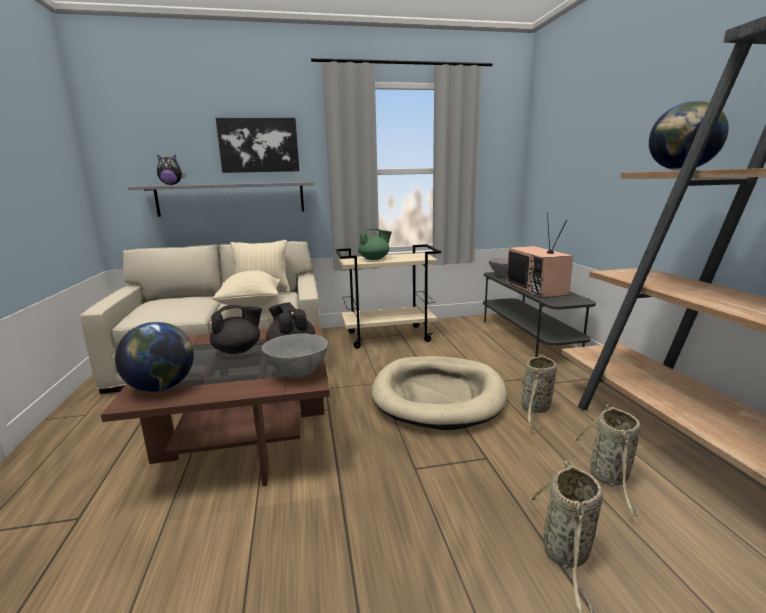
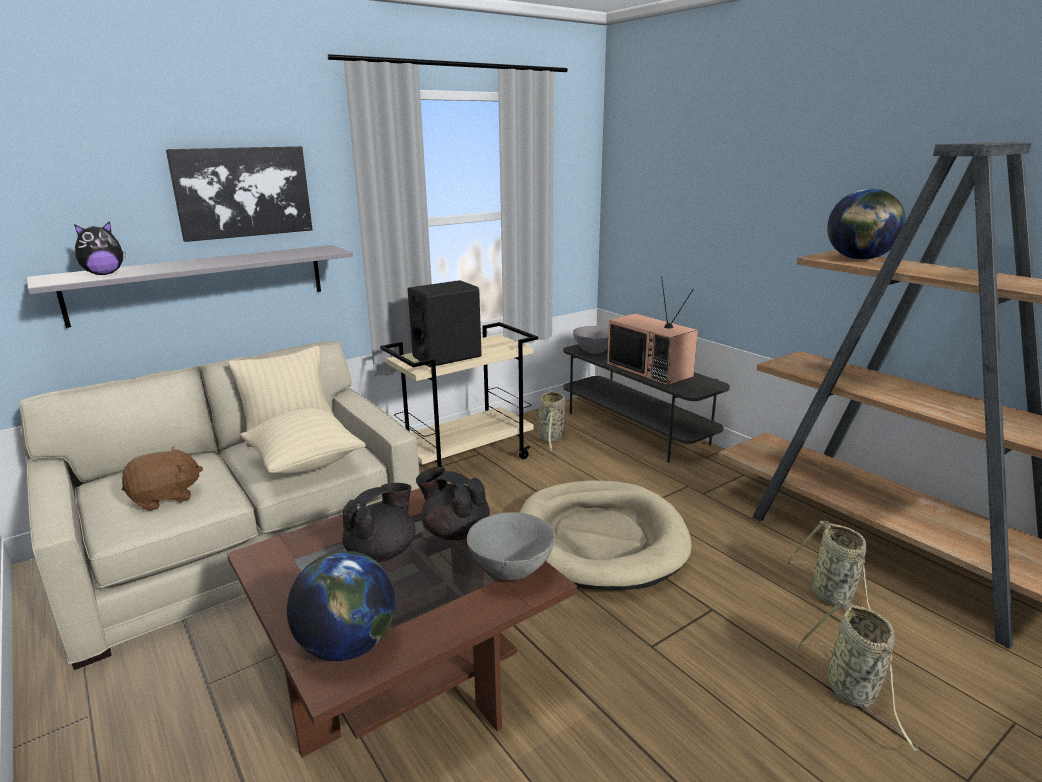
camera: 25 degrees left, 5 degrees up
(168, 309) = (165, 498): none -> brown plush toy
(374, 259) = (447, 357): green teapot -> black speaker
(535, 409) = (714, 531): basket -> basket (550, 439)

